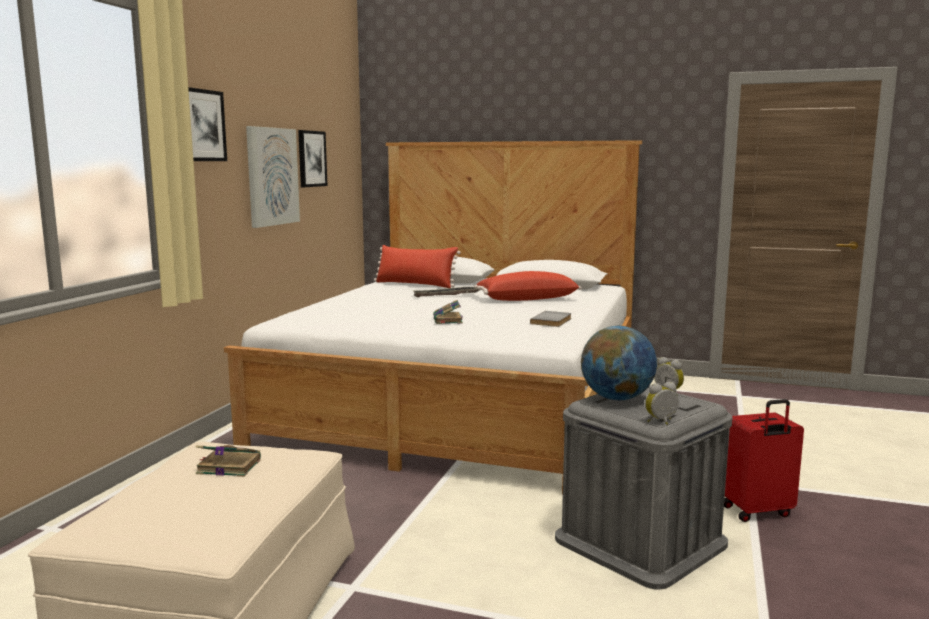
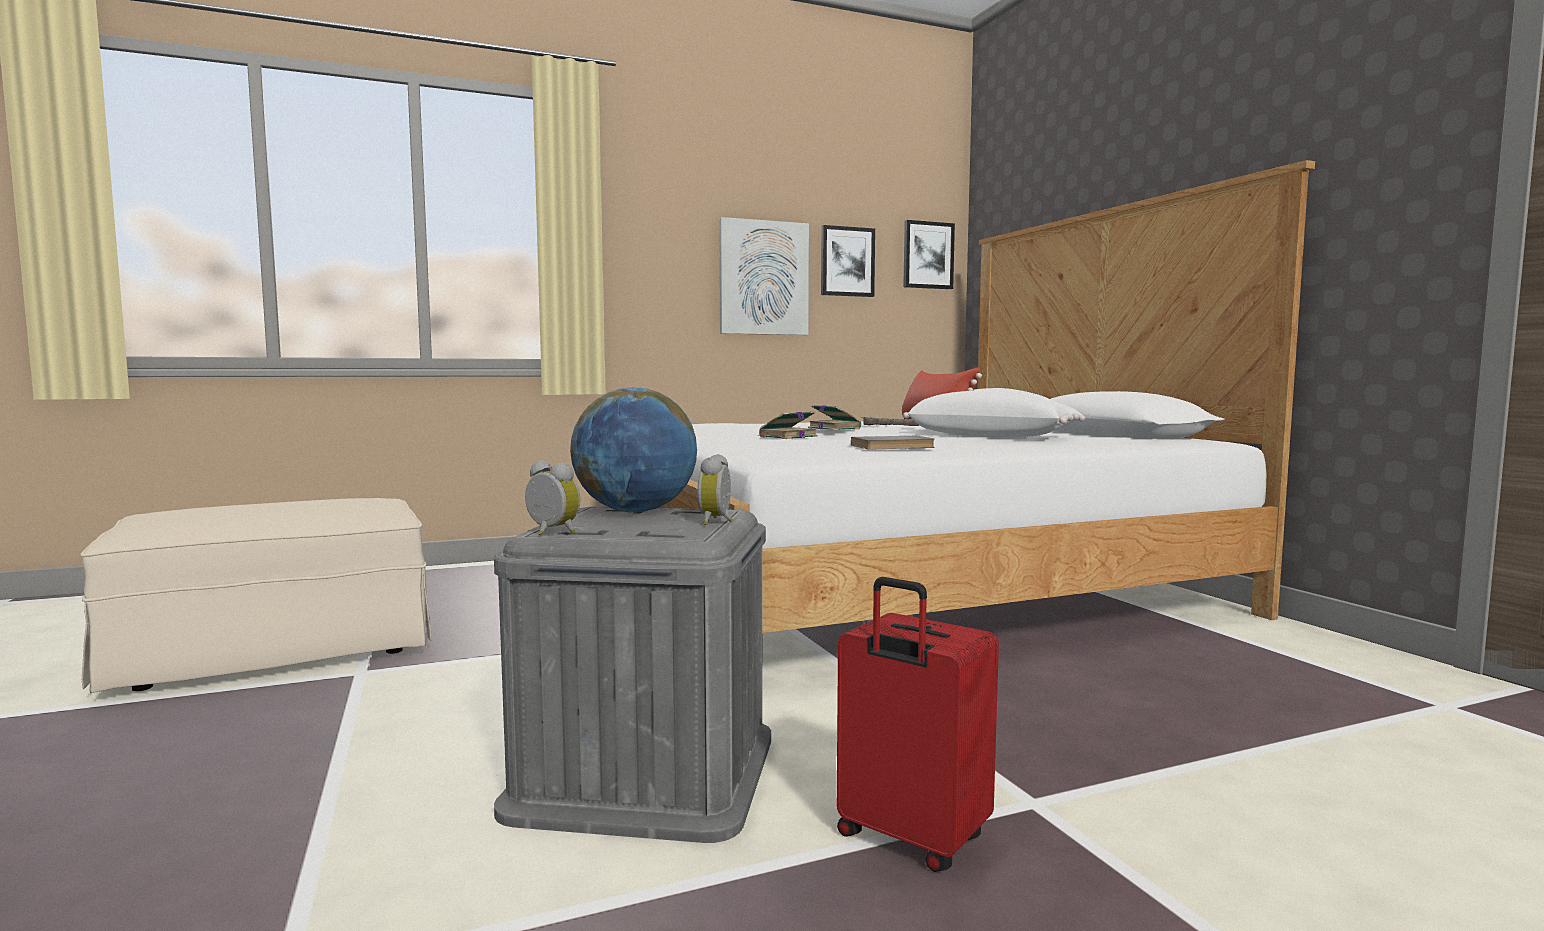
camera: 50 degrees right, 5 degrees down
(202, 125) = (643, 215): picture -> picture (927, 255)
(227, 466) = (315, 504): book -> book (833, 428)
(526, 299) = (992, 436): red pillow -> white pillow

